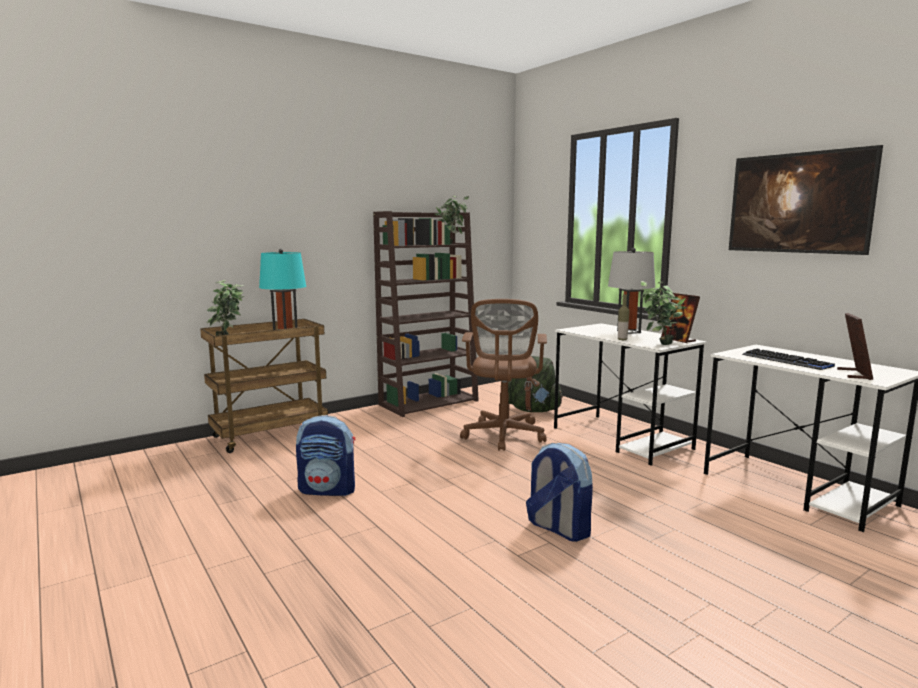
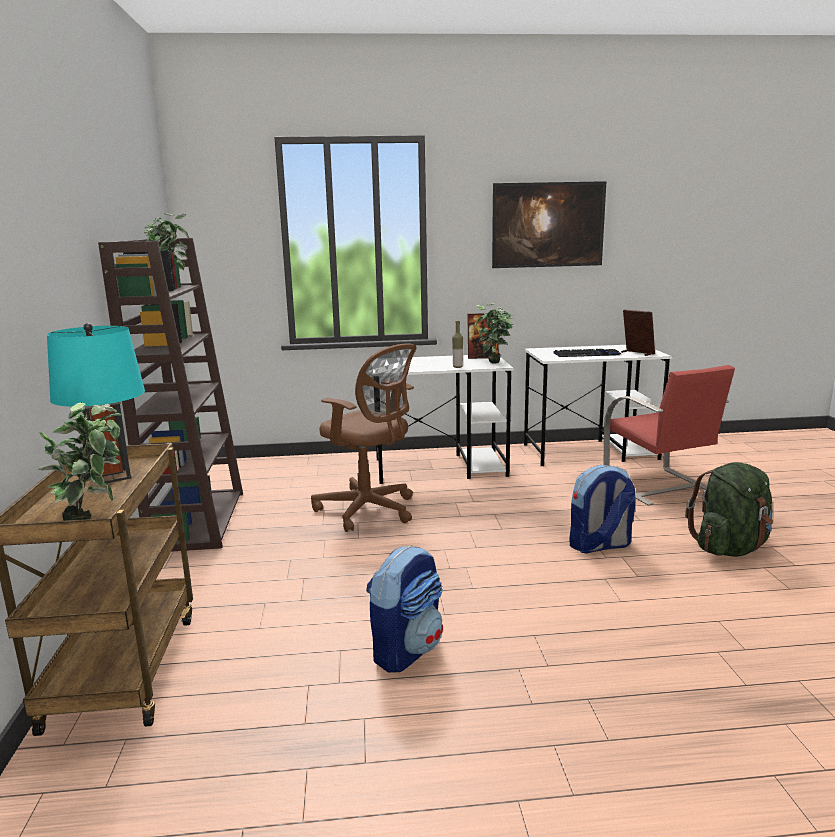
camera: 60 degrees left, 5 degrees up
(533, 410) = (318, 478): green backpack -> green backpack (730, 548)
(628, 332) = (427, 360): grey table lamp -> none
(765, 541) = (659, 487): none -> red chair

